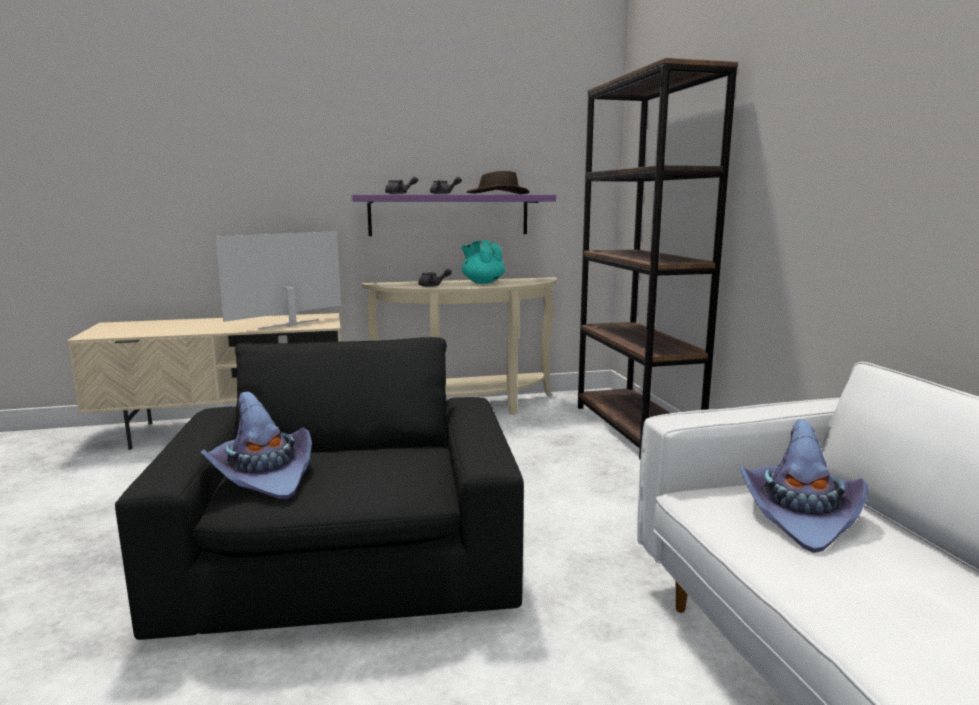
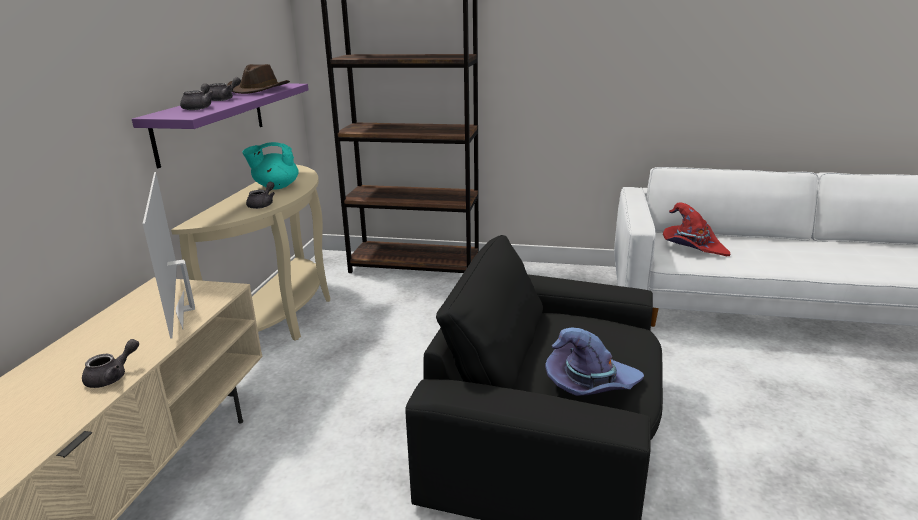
camera: 65 degrees left, 10 degrees up
(194, 330) = (112, 377): none -> grey teapot
(800, 515) = (692, 247): purple hat -> red hat

